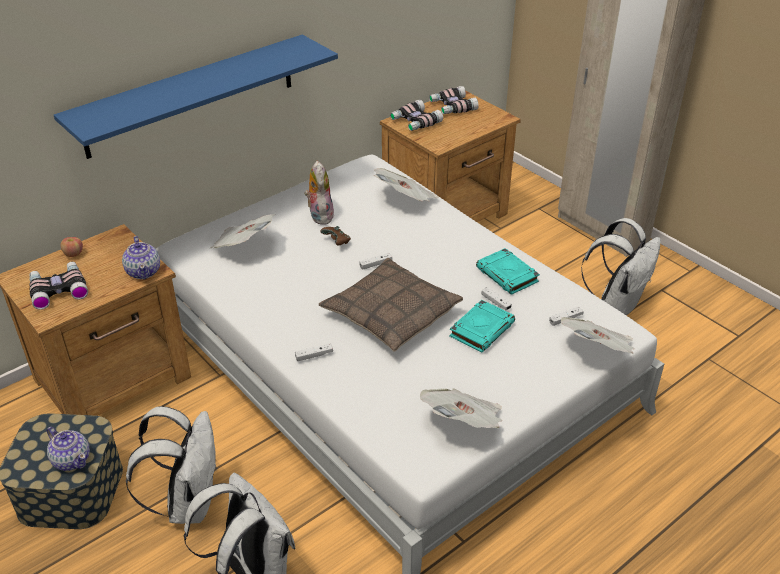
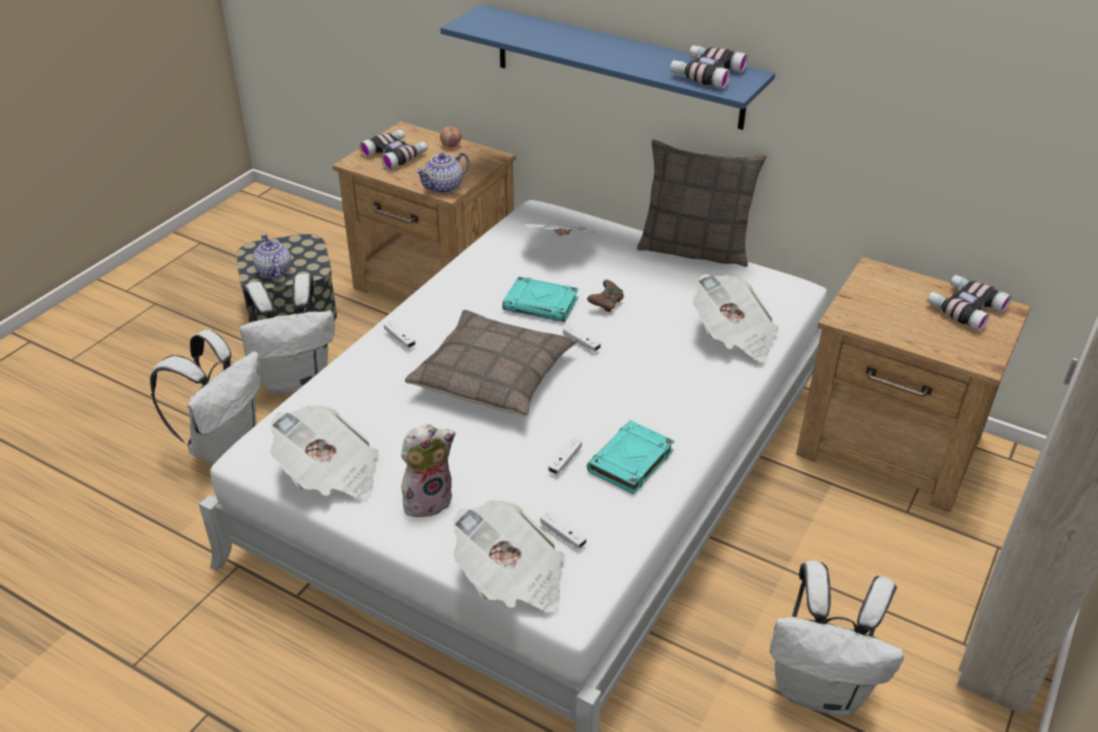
camera: 70 degrees right, 0 degrees up
(72, 459) = (273, 271): teapot -> teapot turned 135 degrees clockwise
(296, 188) = (694, 249): none -> pillow
(319, 215) = (650, 279): plush toy -> plush toy (428, 499)
(415, 122) = (887, 284): binoculars -> binoculars (706, 73)
(482, 329) = (502, 457): turquoise book -> turquoise book (541, 304)

